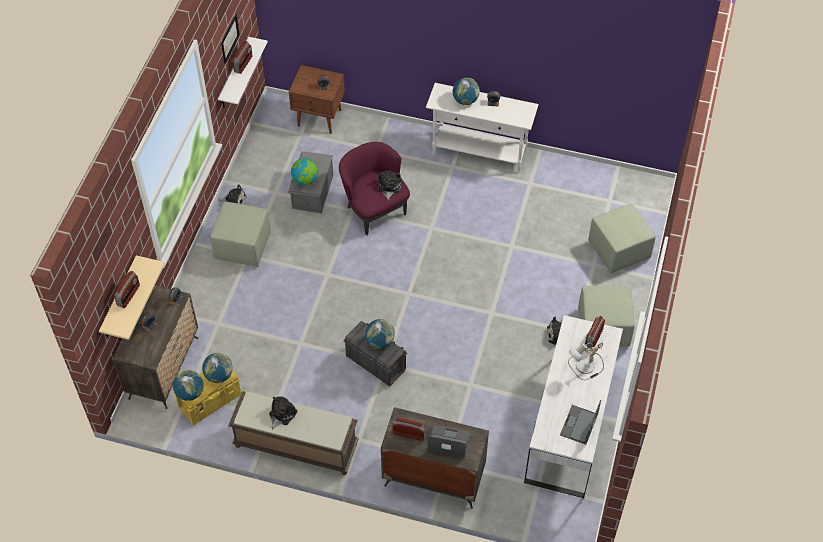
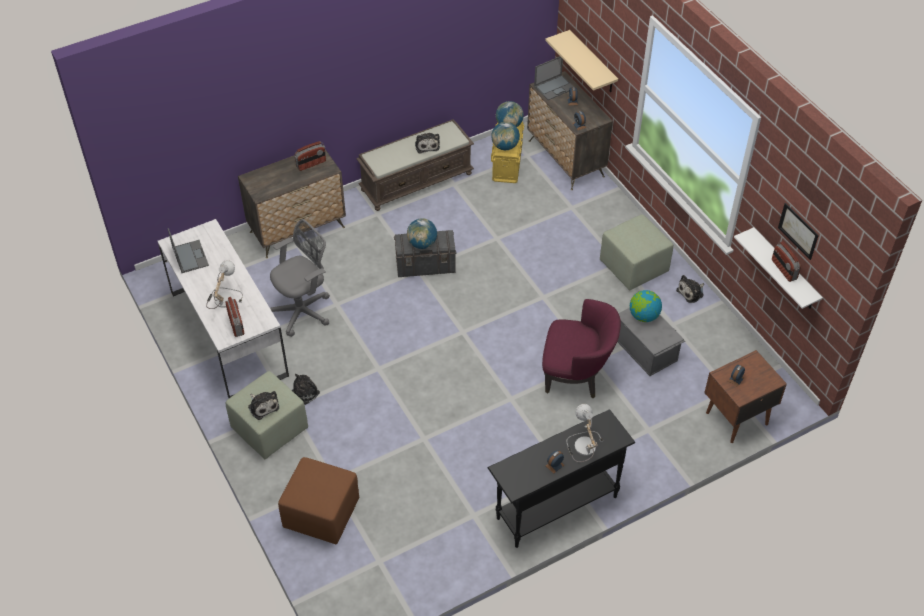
camera: 135 degrees right, 5 degrees down
(129, 296) = (582, 56): radio -> none
(389, 187) = (564, 352): plush toy -> plush toy (263, 406)
(448, 441) = (278, 178): laptop -> laptop (554, 87)
(465, 100) = (582, 445): globe -> table lamp
(479, 152) = (556, 507): white console table -> black console table
(499, 399) = (303, 311): none -> grey office chair
(619, 250) = (320, 514): green ottoman -> brown ottoman

